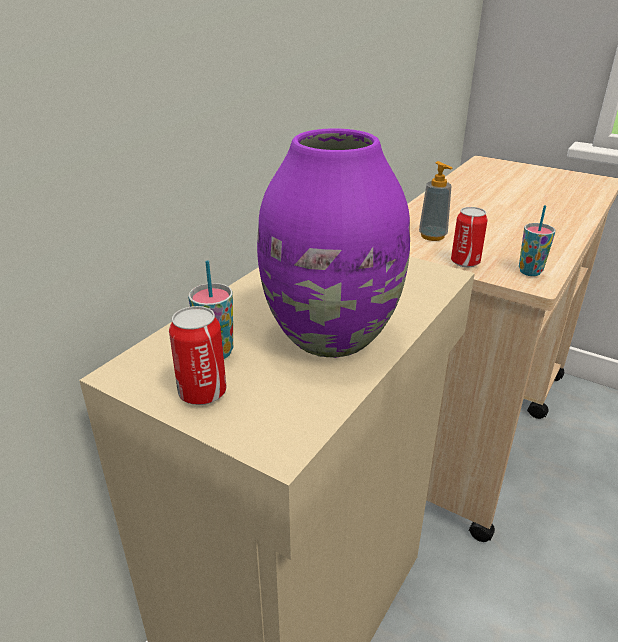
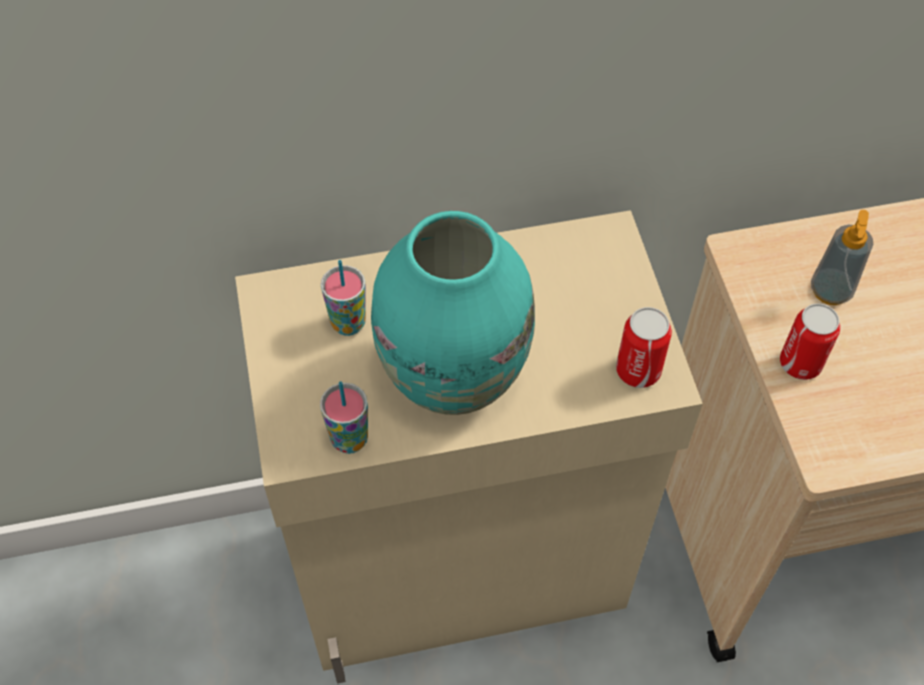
camera: 45 degrees right, 25 degrees up
(202, 392) = (296, 359): can -> can (638, 370)
(332, 336) = (453, 378): purple vase -> turquoise vase
(530, 272) = (853, 437): cup -> cup (349, 440)

